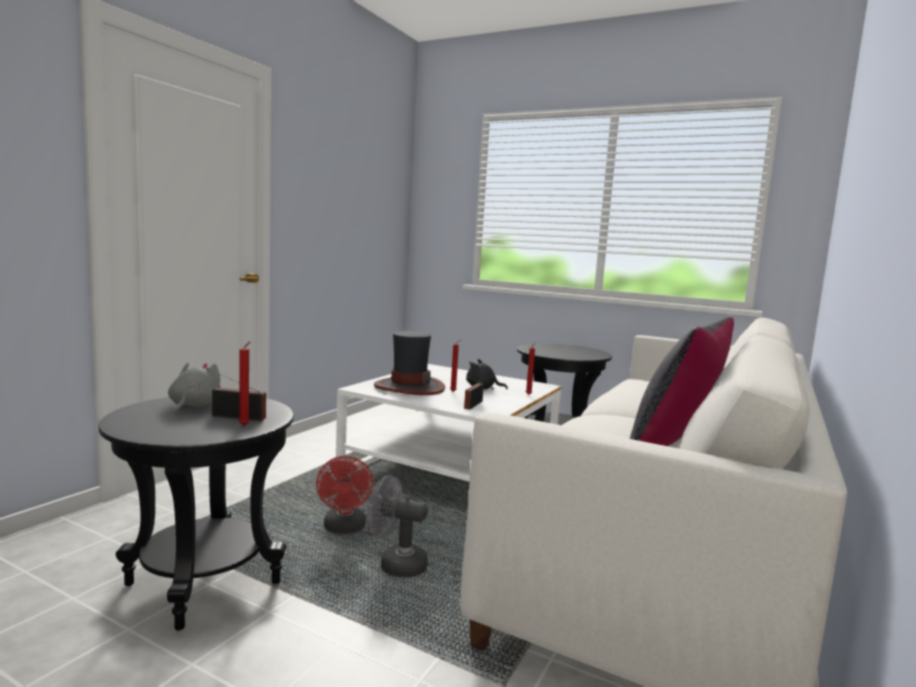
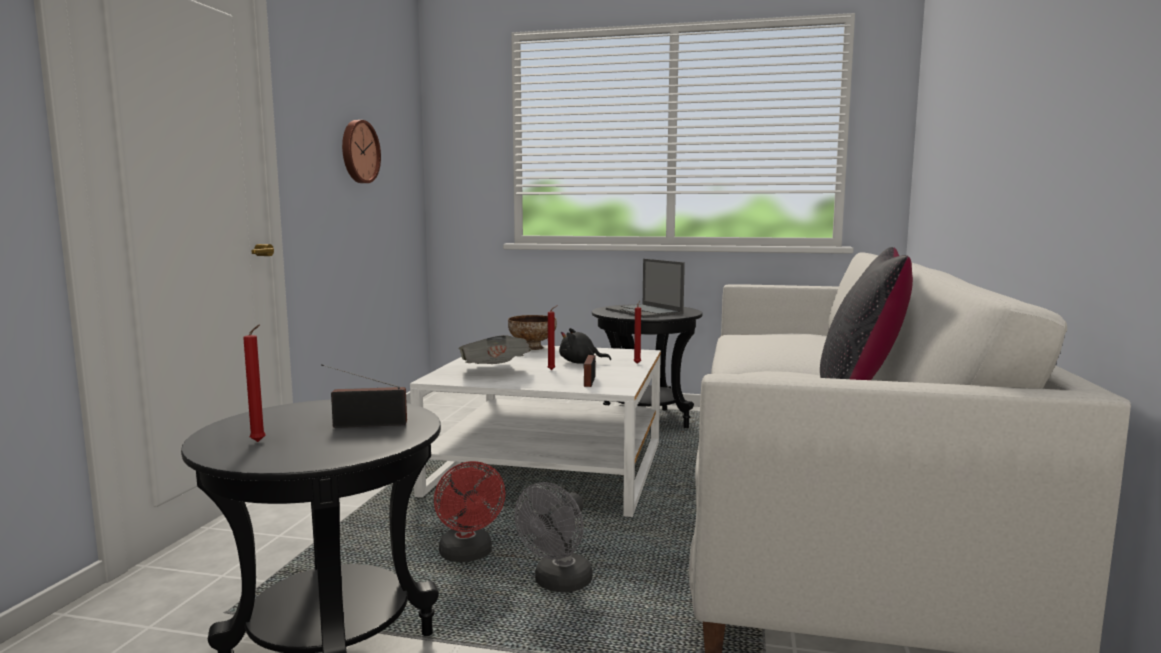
camera: 15 degrees left, 0 degrees up
(193, 406) = (293, 420): grey plush toy -> none
(245, 426) = (393, 433): red candle -> red candle (260, 442)
(346, 206) = (358, 152): none -> wall clock
(395, 564) = (558, 584): grey fan -> grey fan turned 60 degrees counterclockwise
(409, 387) = (495, 371): hat -> newspaper
(457, 371) = (532, 348): none -> bowl
(561, 351) = (644, 312): none -> laptop

